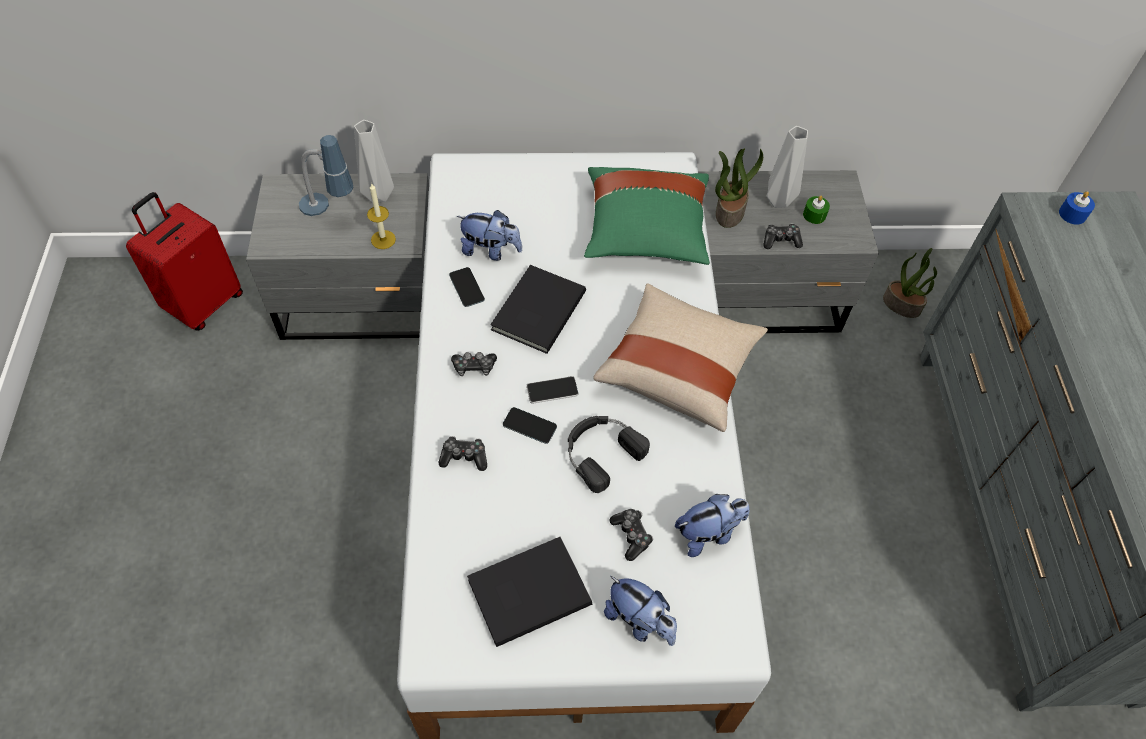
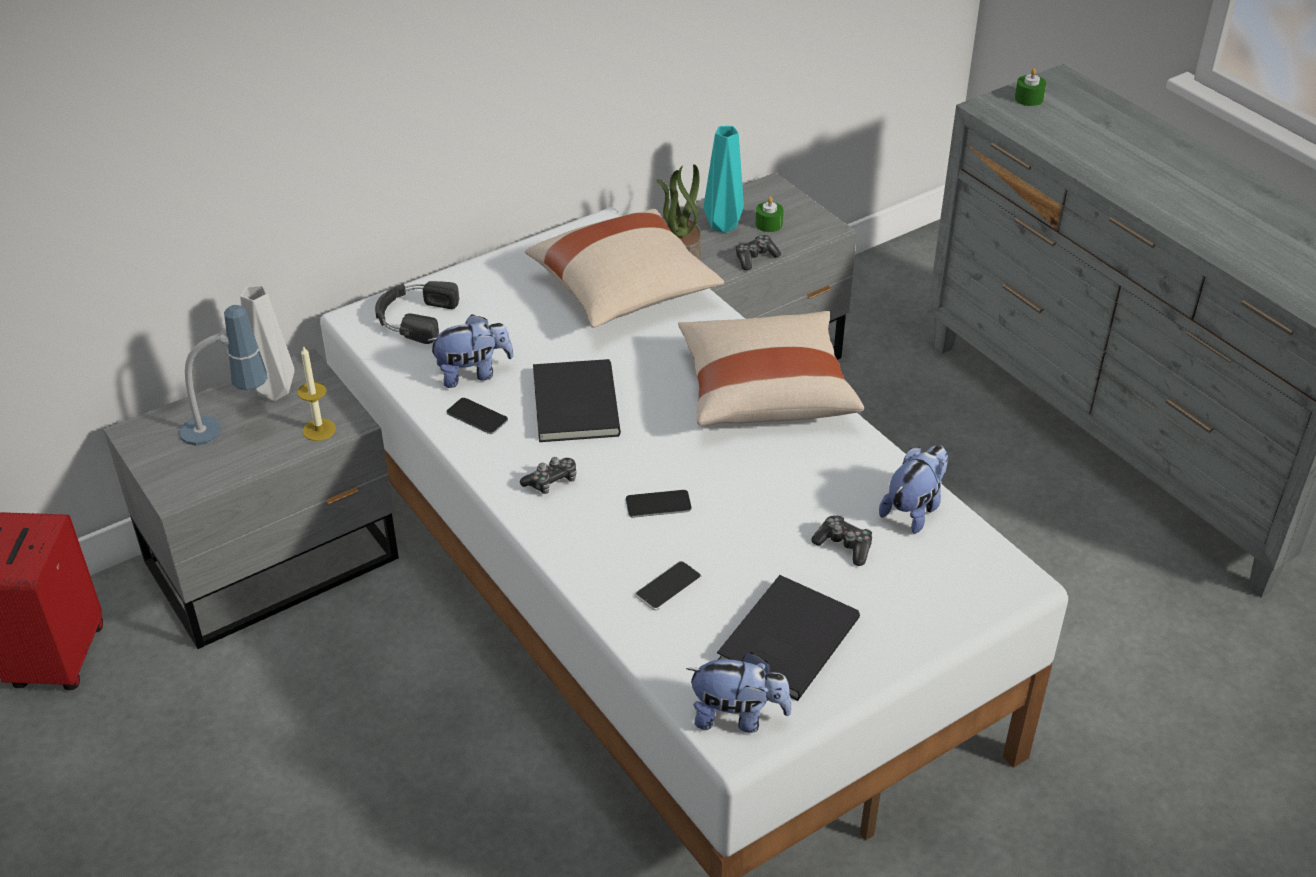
camera: 30 degrees left, 15 degrees down
(464, 457) = (614, 562): game controller -> none
(552, 390) = (653, 464): phone -> phone (668, 587)
(601, 452) = (751, 493): black headphones -> black headphones (413, 317)
(639, 621) = (914, 609): plush toy -> plush toy (737, 717)
(645, 232) = (624, 292): green pillow -> beige pillow
(777, 200) = (721, 225): grey vase -> turquoise vase
(902, 305) = (880, 309): potted plant -> none
(1072, 214) = (1028, 98): blue candle -> green candle

